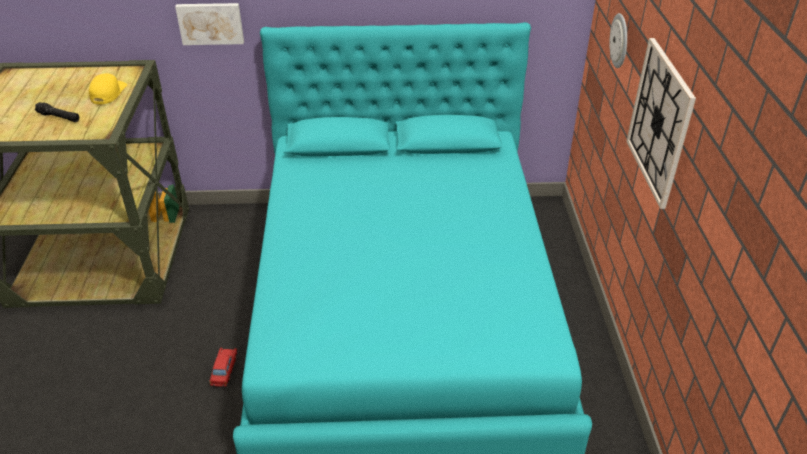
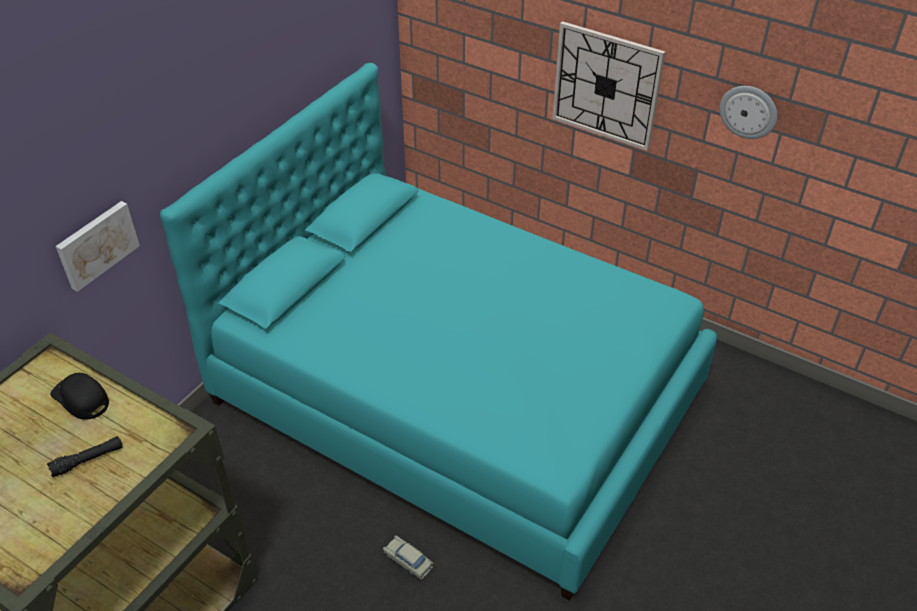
camera: 55 degrees left, 5 degrees up
(108, 93) = (81, 398): yellow cap -> black cap
(224, 370) = (408, 561): red toy car -> beige toy car
(620, 40) = (486, 38): wall clock -> wall clock (748, 111)

